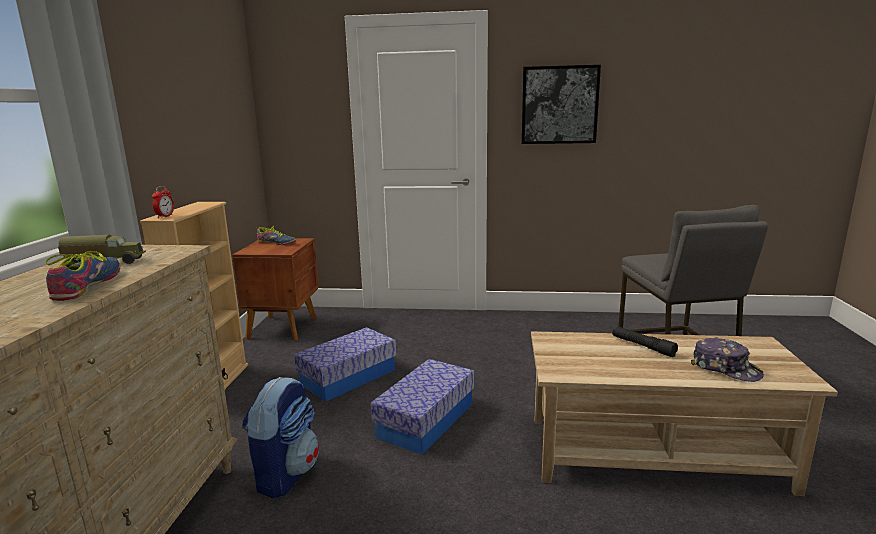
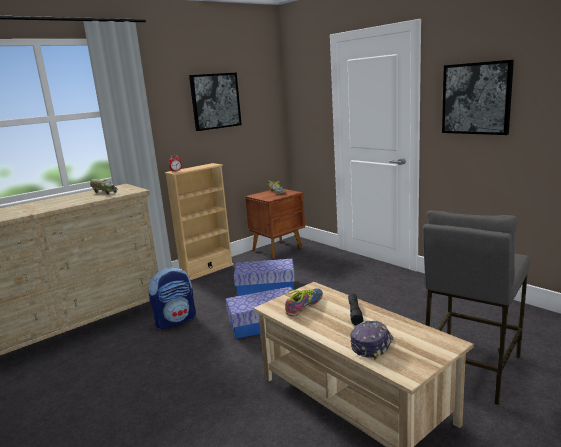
camera: 45 degrees right, 0 degrees up
(87, 285) = (76, 201): shoe -> shoe (304, 305)
(187, 96) = (215, 101): none -> picture
(725, 369) = (371, 345): cap -> cap turned 150 degrees counterclockwise

